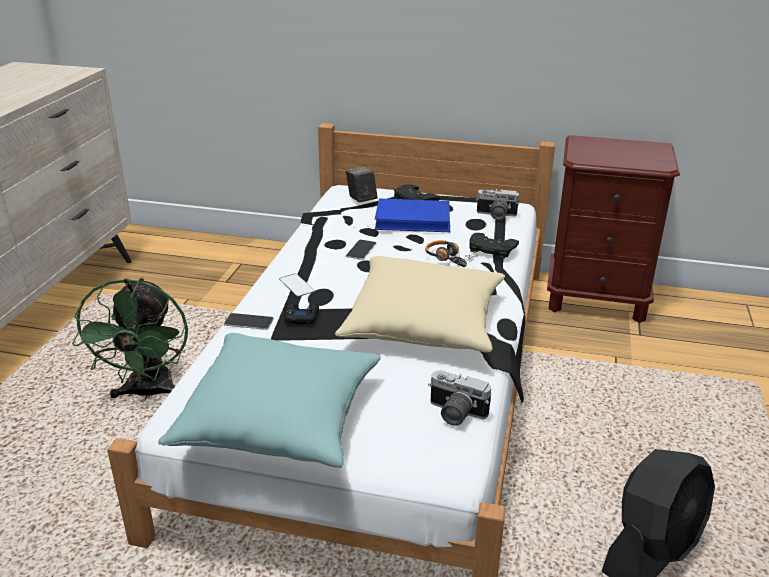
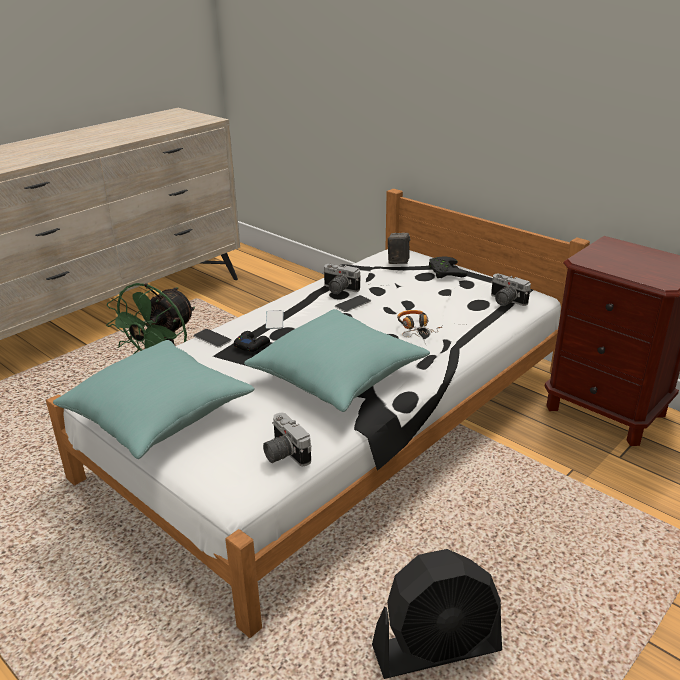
camera: 30 degrees right, 0 degrees up
(331, 239) = (338, 290): none -> camera
(413, 220) = (422, 289): blue book -> none
(424, 324) = (338, 377): beige pillow -> turquoise pillow
(491, 249) = (463, 330): black game controller -> none

